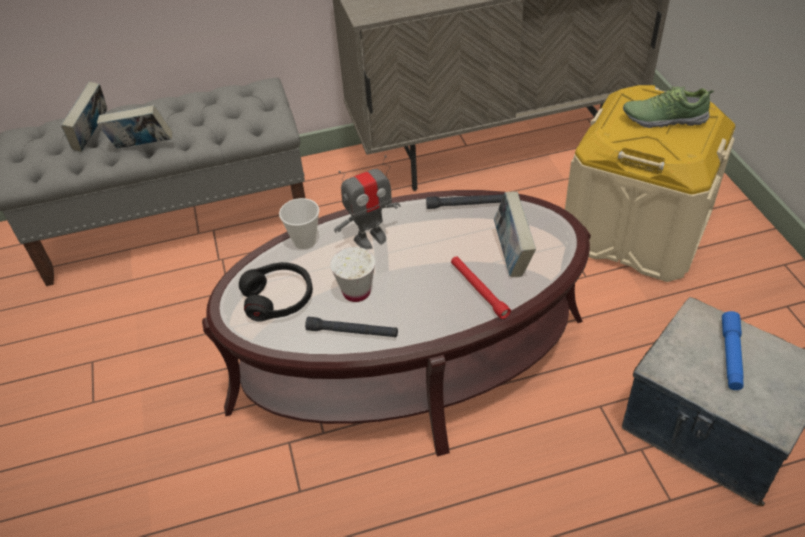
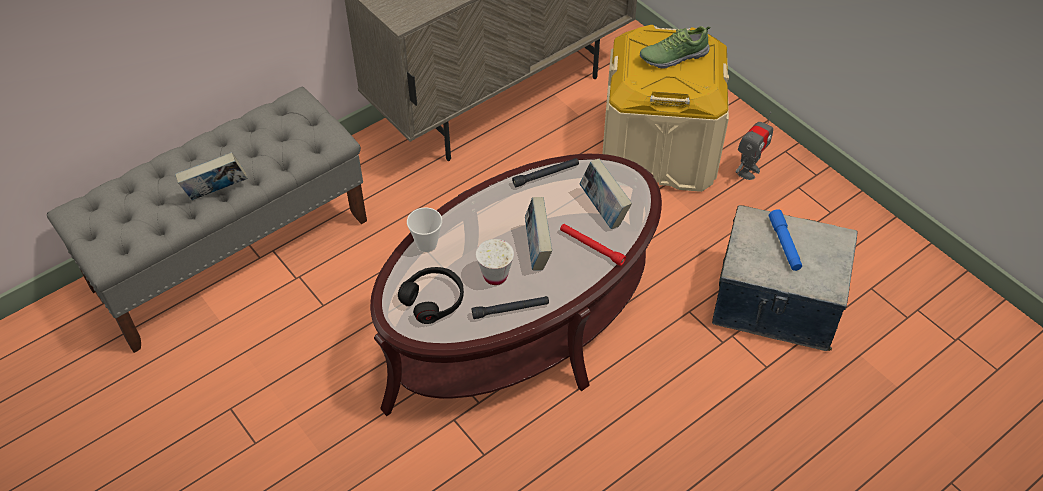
camera: 25 degrees left, 5 degrees up
(93, 137) = (158, 194): book -> book (537, 250)
(370, 238) = (481, 226): toy robot -> toy robot (748, 171)

